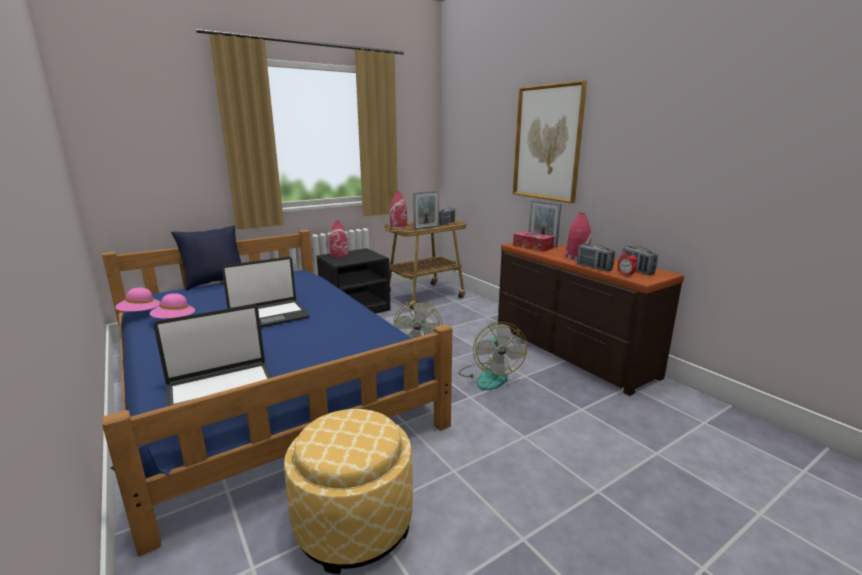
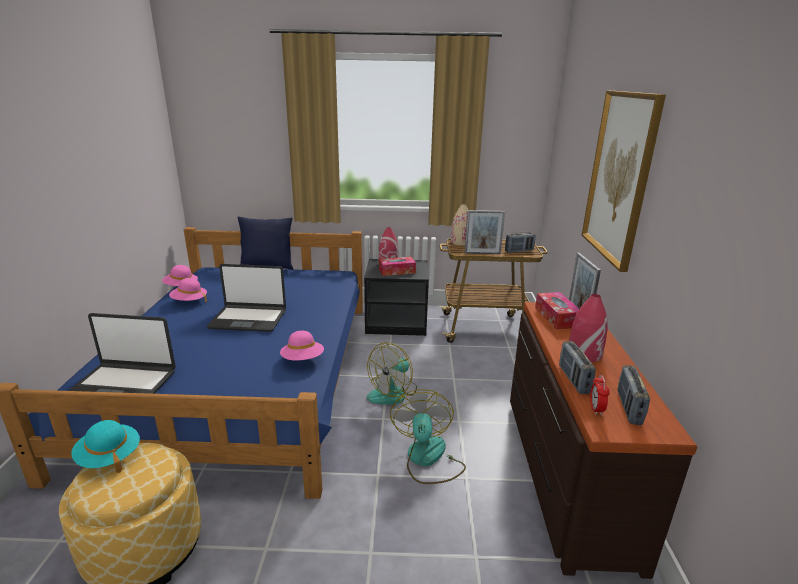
camera: 35 degrees right, 5 degrees up
(314, 432) = (109, 457): none -> turquoise hat
(355, 258) = (397, 271): none -> tissue box
(369, 326) = (303, 360): none -> pink hat
(398, 225) = (461, 242): red vase -> beige vase
(489, 376) = (427, 459): fan -> fan turned 150 degrees clockwise

